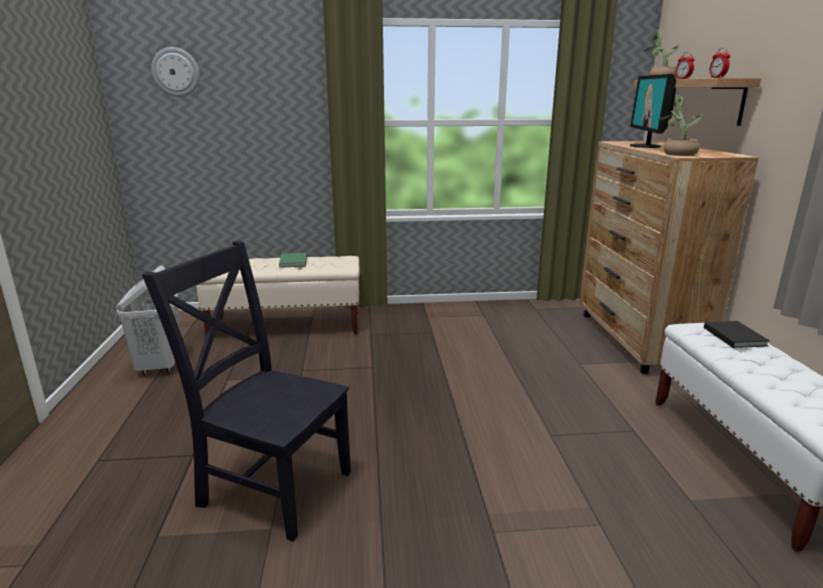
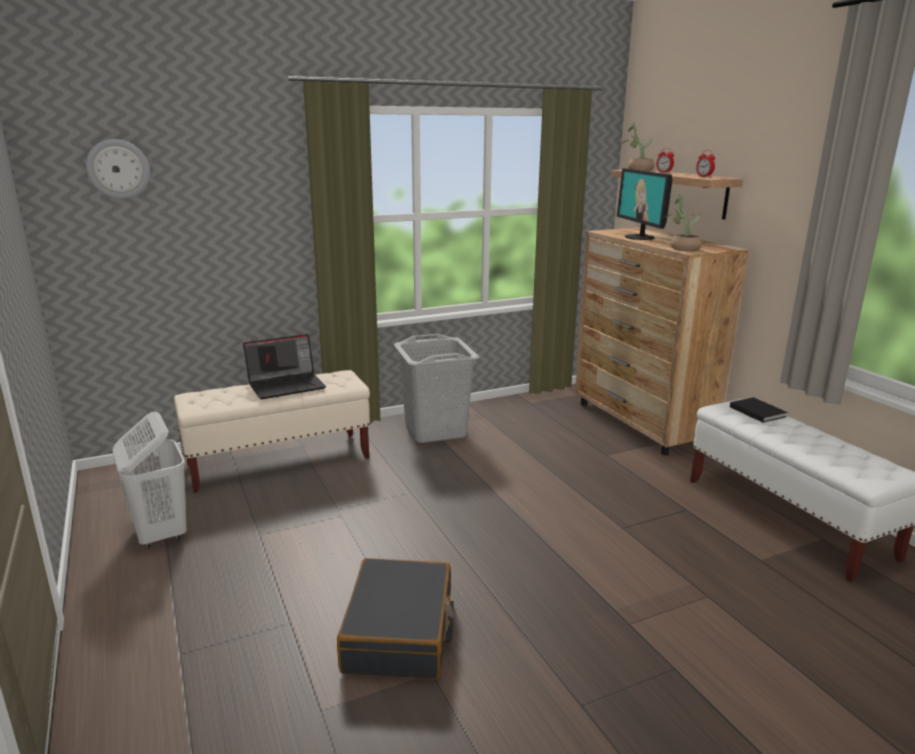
camera: 20 degrees left, 0 degrees up
(271, 485) = (400, 633): black chair -> black suitcase
(294, 261) = (287, 385): green book -> laptop
(431, 320) = (436, 430): none -> grey laundry basket

